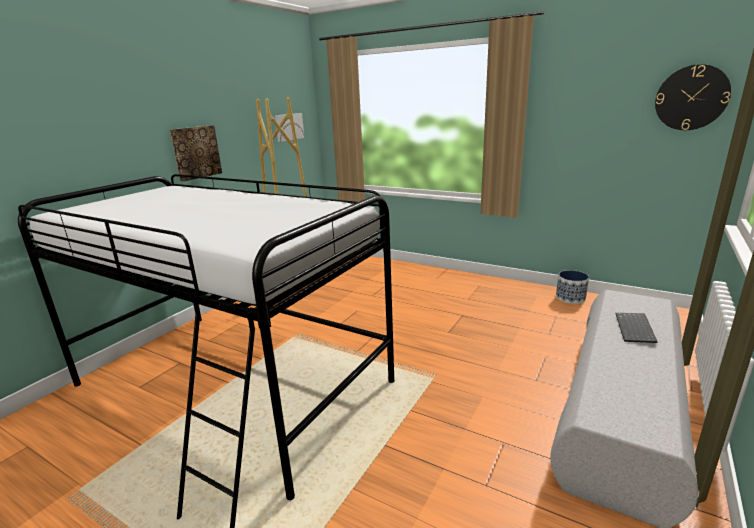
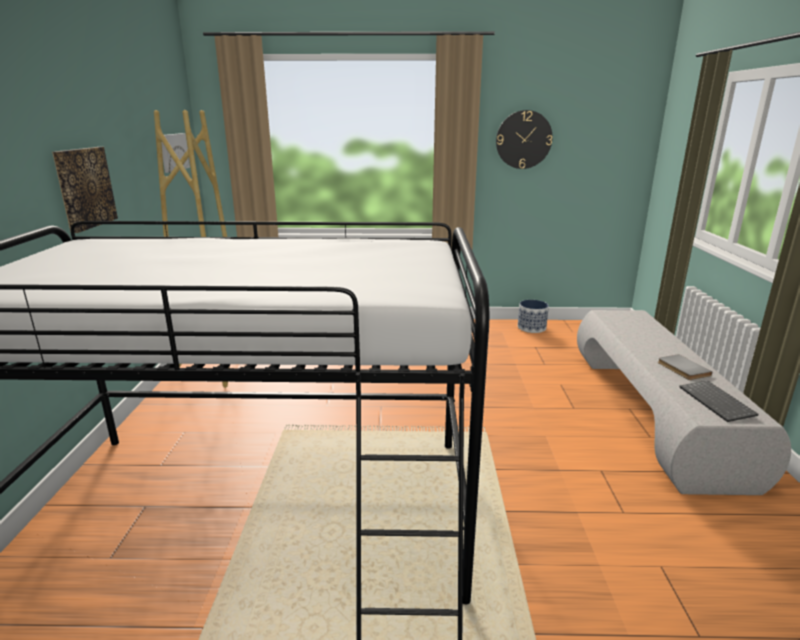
camera: 30 degrees left, 0 degrees up
(633, 367) = (682, 369): none -> grey book
(636, 329) = (649, 338): keyboard -> keyboard (718, 402)
(691, 98) = (621, 127): wall clock -> wall clock (523, 139)

